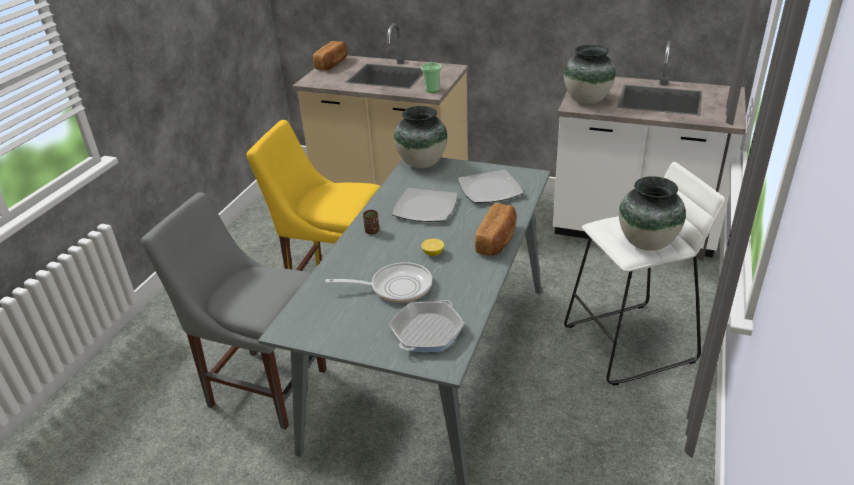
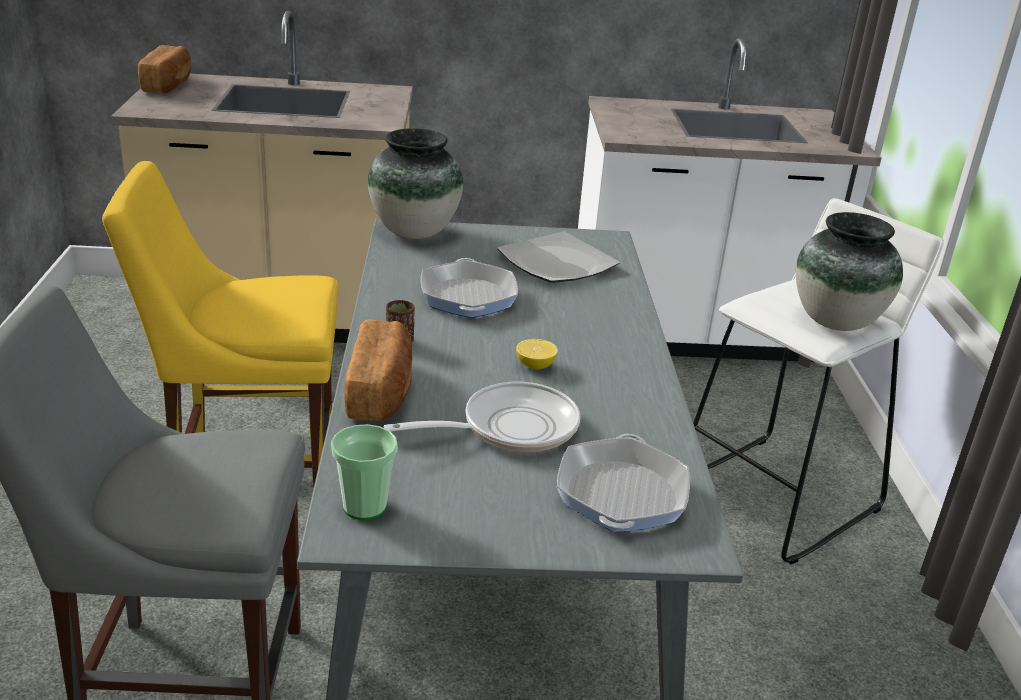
camera: 25 degrees left, 5 degrees down
(425, 207) = (468, 297): plate -> frying pan
(432, 90) = (380, 119): cup -> cup (364, 506)
(497, 240) = (627, 335): bread -> bread (381, 391)
(587, 100) = (637, 128): vase -> none

